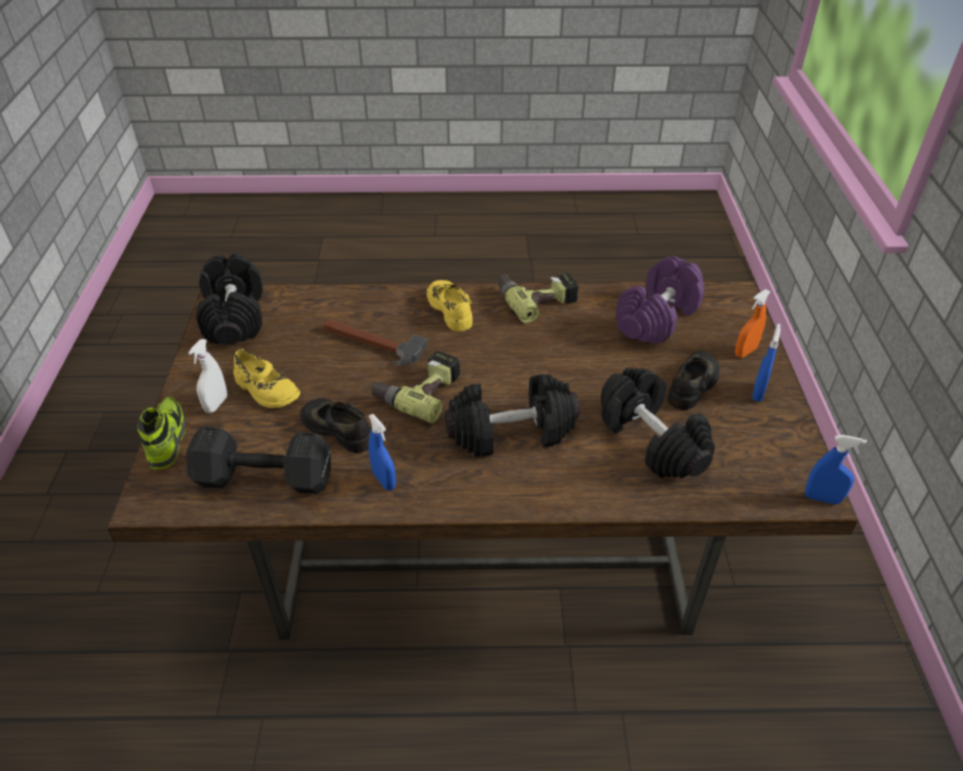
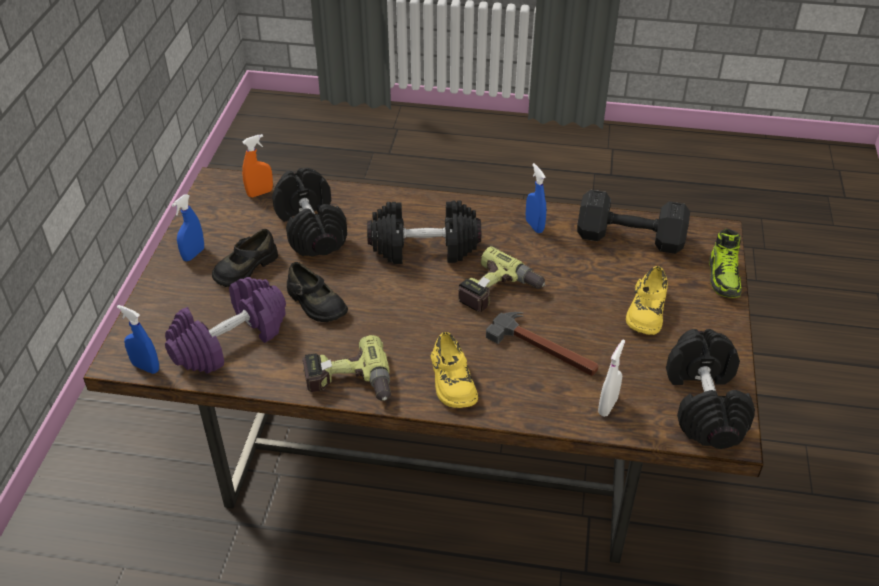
camera: 170 degrees left, 0 degrees up
(216, 404) = (690, 303): white spray bottle -> white spray bottle (607, 406)
(266, 390) = (646, 311): yellow shoe -> yellow shoe turned 120 degrees counterclockwise
(338, 429) = (573, 268): black shoe -> black shoe (315, 303)
(745, 352) = (171, 292): orange spray bottle -> orange spray bottle (260, 193)
(822, 498) = (214, 179): blue spray bottle -> blue spray bottle (146, 367)

